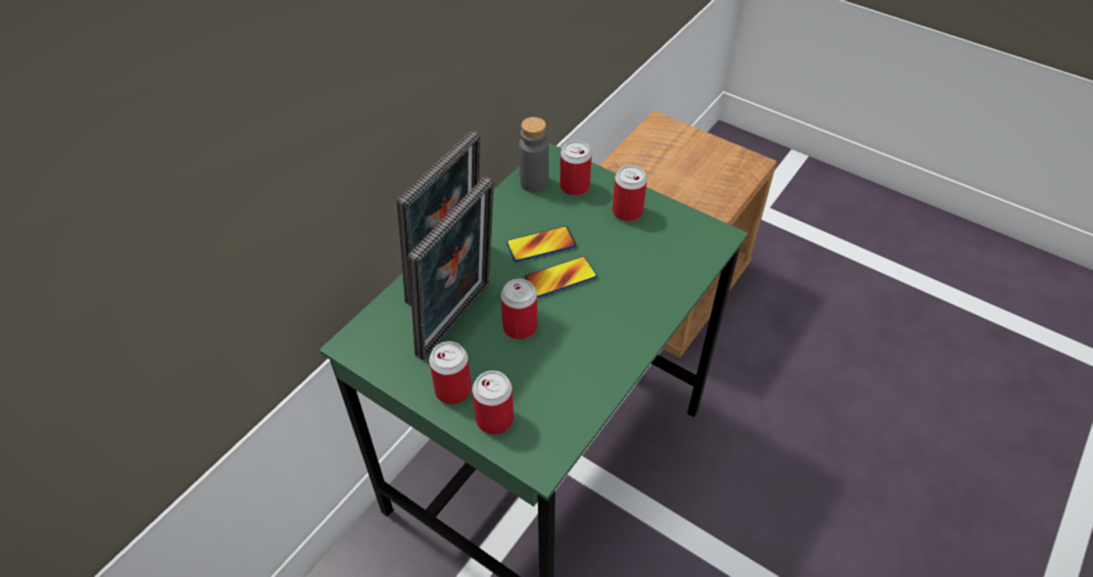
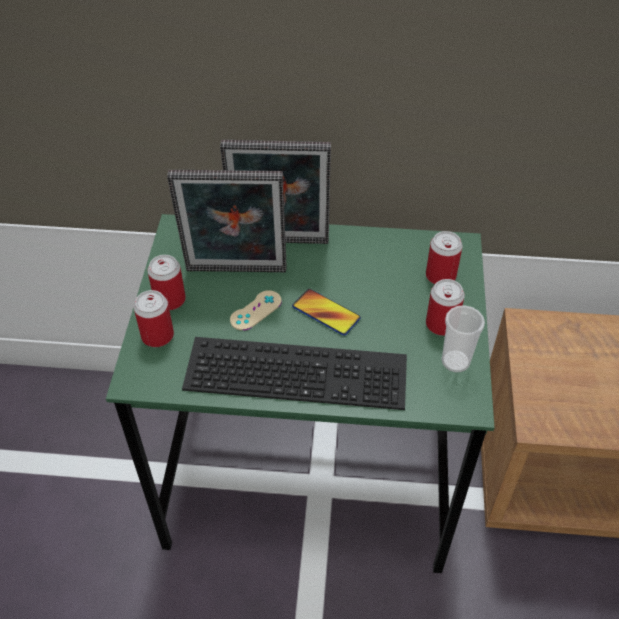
camera: 60 degrees right, 0 degrees up
(520, 327) = (256, 310): can -> beige game controller
(534, 183) = (421, 248): grey bottle -> none
(541, 245) = (353, 284): phone -> none
(613, 325) = (299, 369): none -> keyboard
(671, 222) = (455, 361): none -> cup

